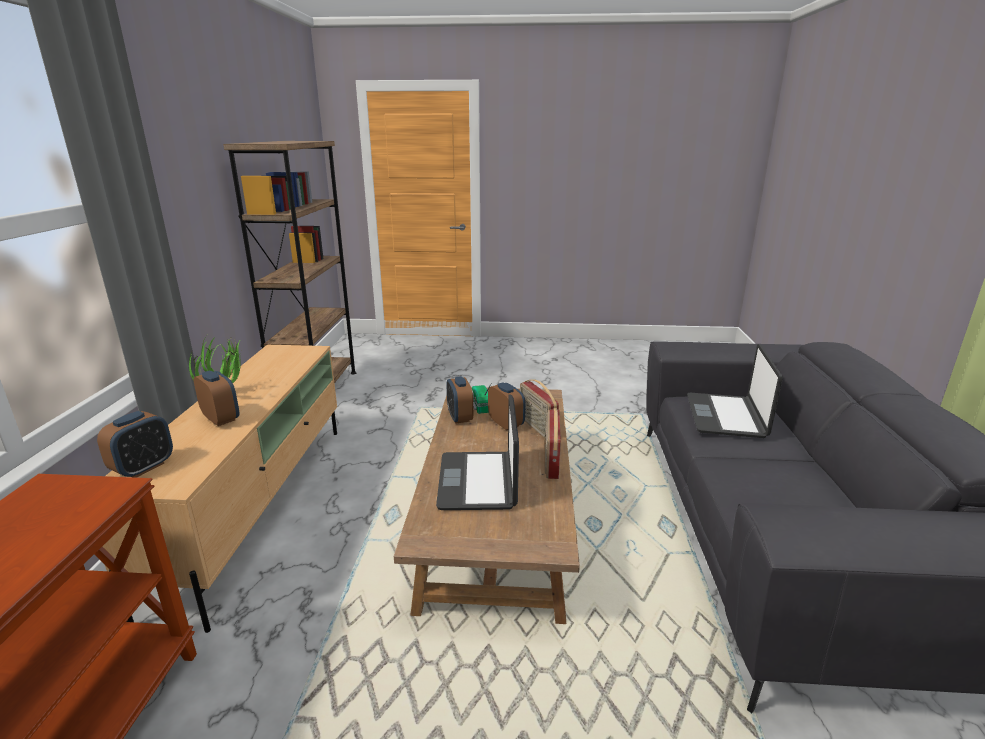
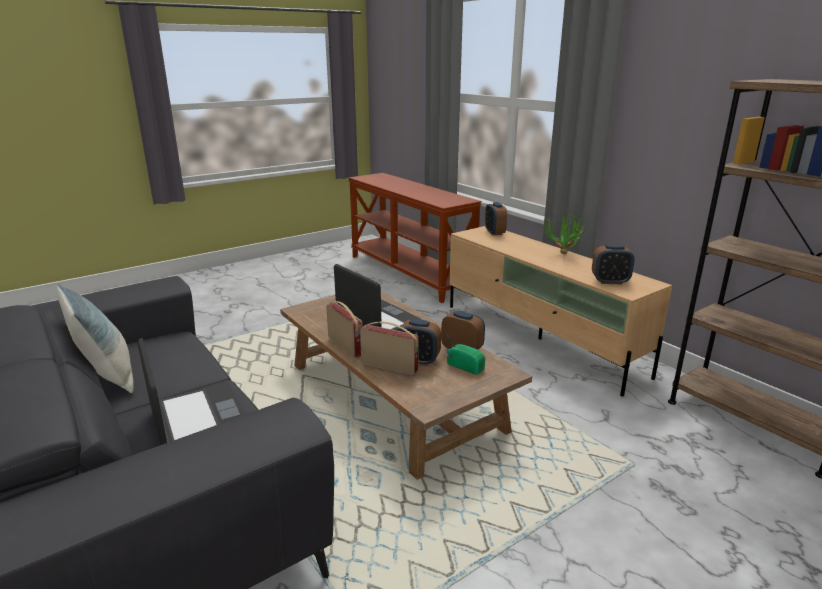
camera: 140 degrees right, 0 degrees up
(221, 419) = (526, 249): alarm clock -> alarm clock (610, 281)
(832, 493) = (107, 376): none -> pillow

